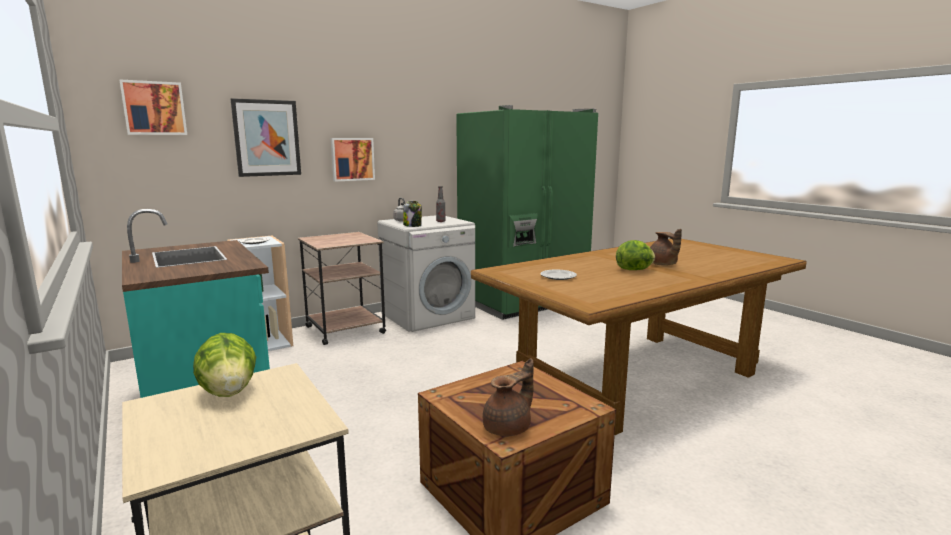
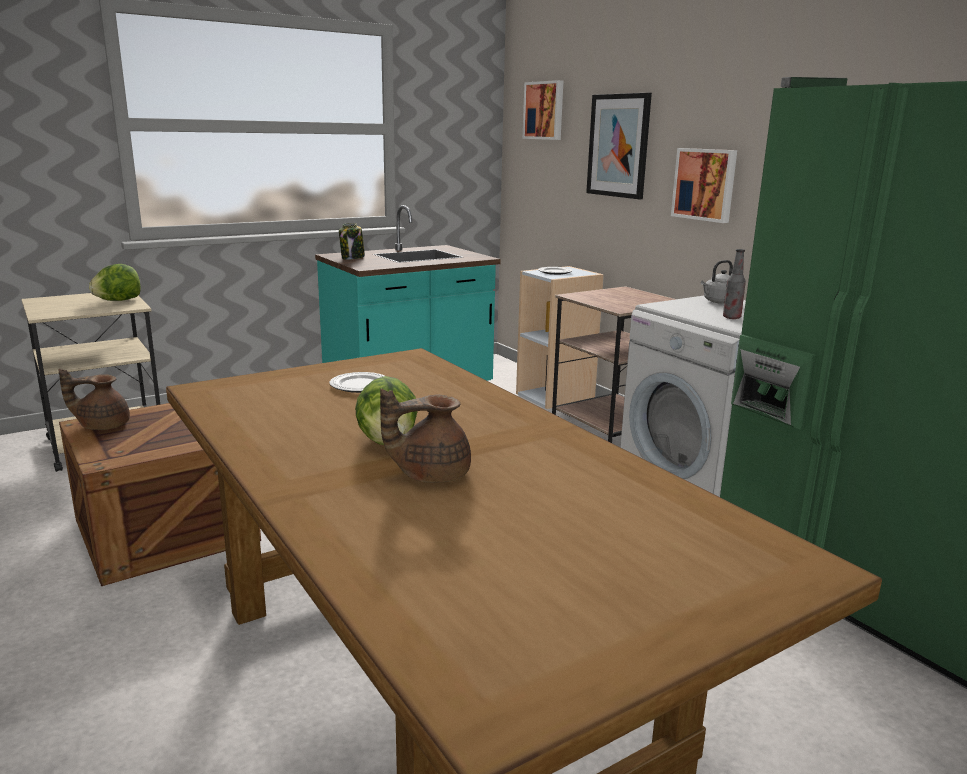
camera: 90 degrees right, 5 degrees up
(412, 225) = (670, 306): jar -> jar (352, 258)
(509, 428) = (102, 425): brown teapot -> brown teapot turned 120 degrees clockwise

